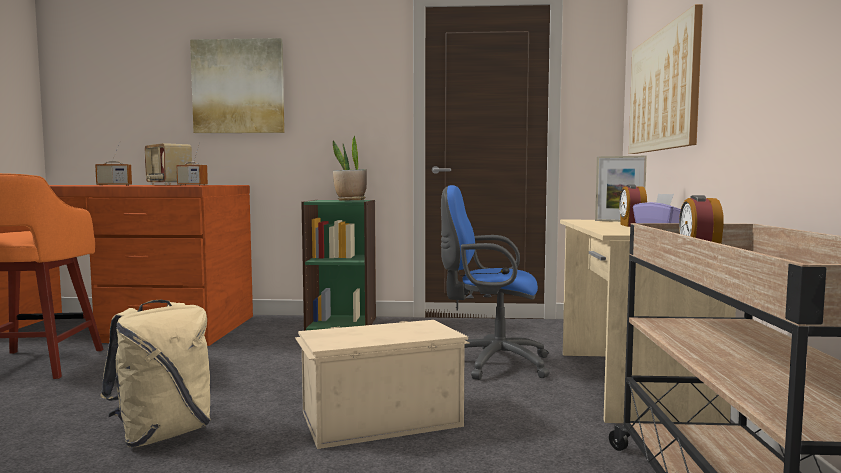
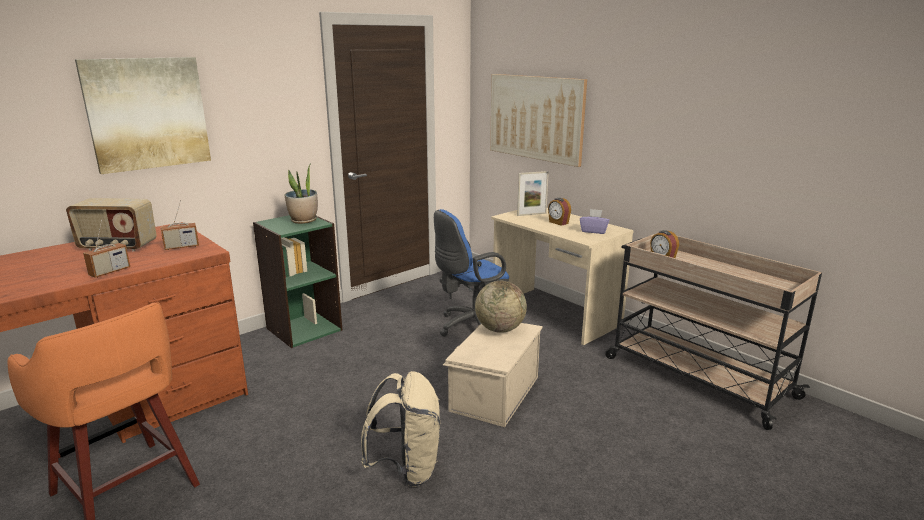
camera: 45 degrees left, 15 degrees up
(413, 327) = (500, 329): none -> globe

